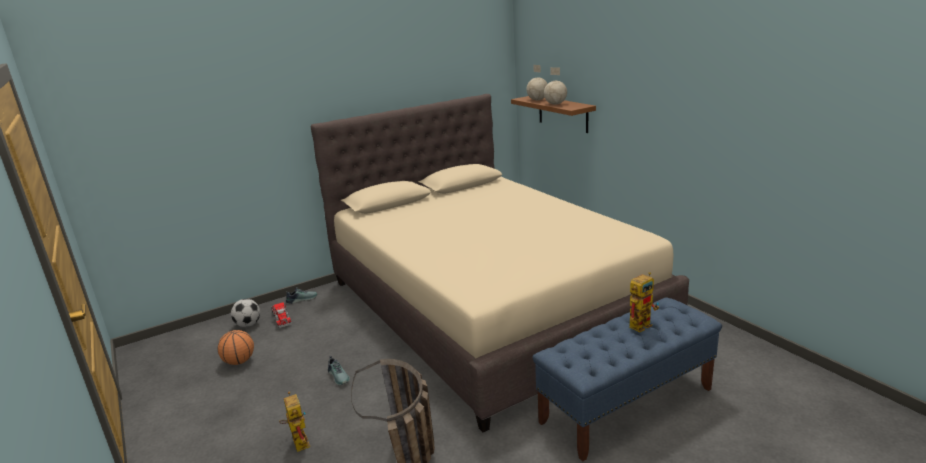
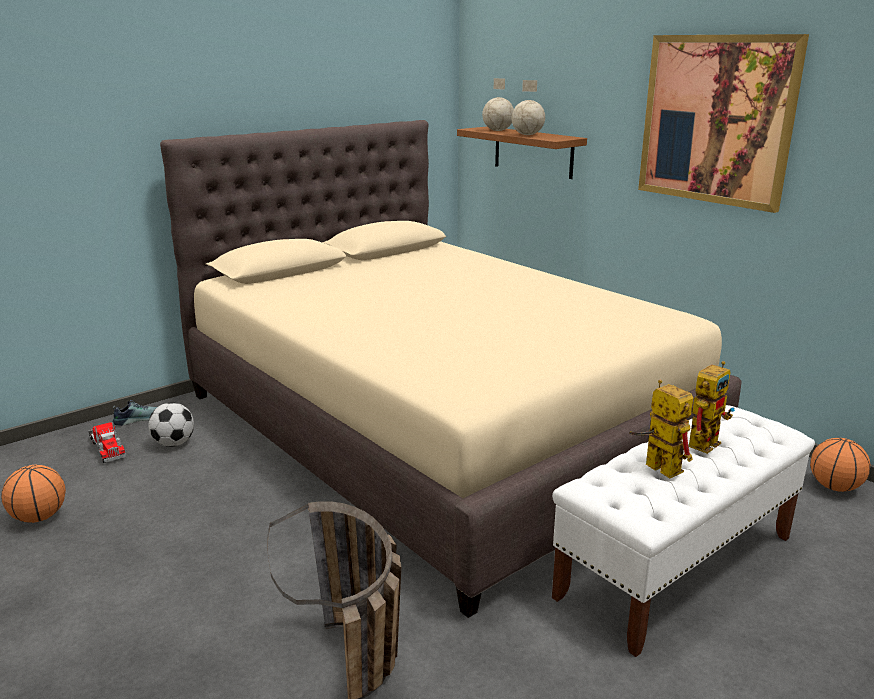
camera: 10 degrees left, 0 degrees up
(248, 325) = (50, 459): football -> football (173, 444)
(298, 441) = (156, 647): toy robot -> toy robot (655, 466)
(339, 376) = (216, 536): shoe -> none
(627, 405) = (677, 565): blue bench -> white bench
(675, 97) = (716, 120): none -> picture
(758, 354) = (834, 487): none -> basketball

